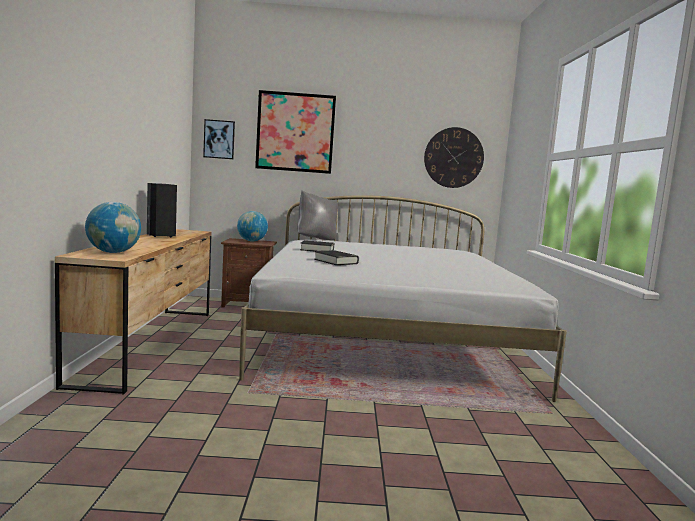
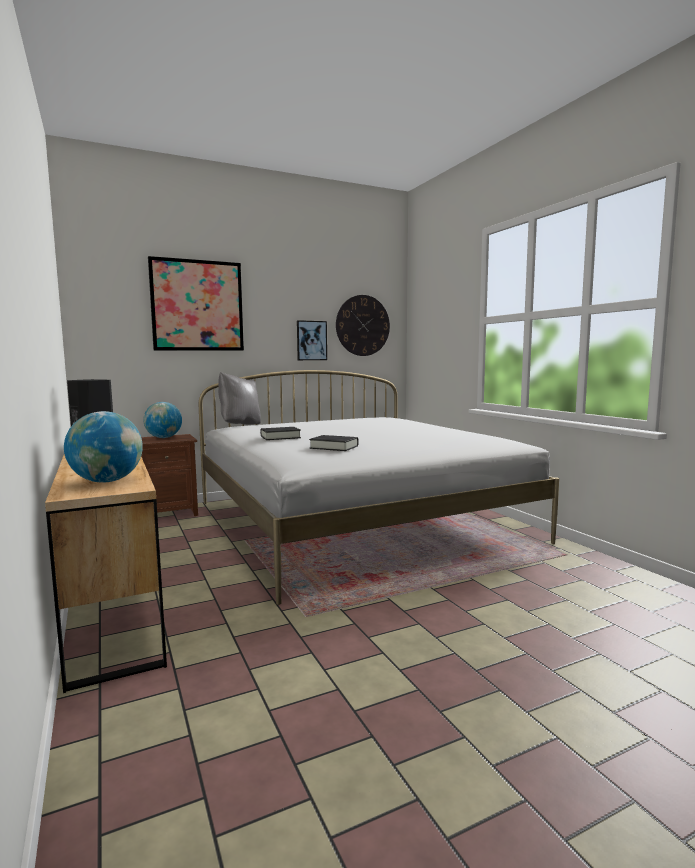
camera: 25 degrees left, 0 degrees up
(219, 139) = (101, 318): picture -> picture (311, 340)

